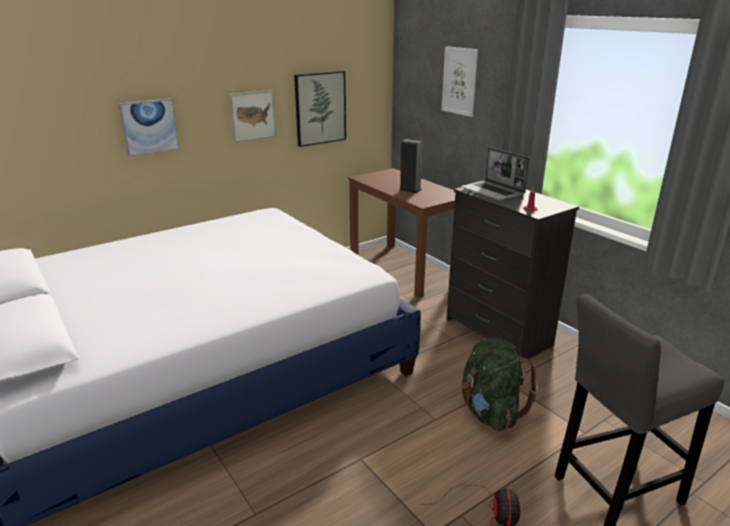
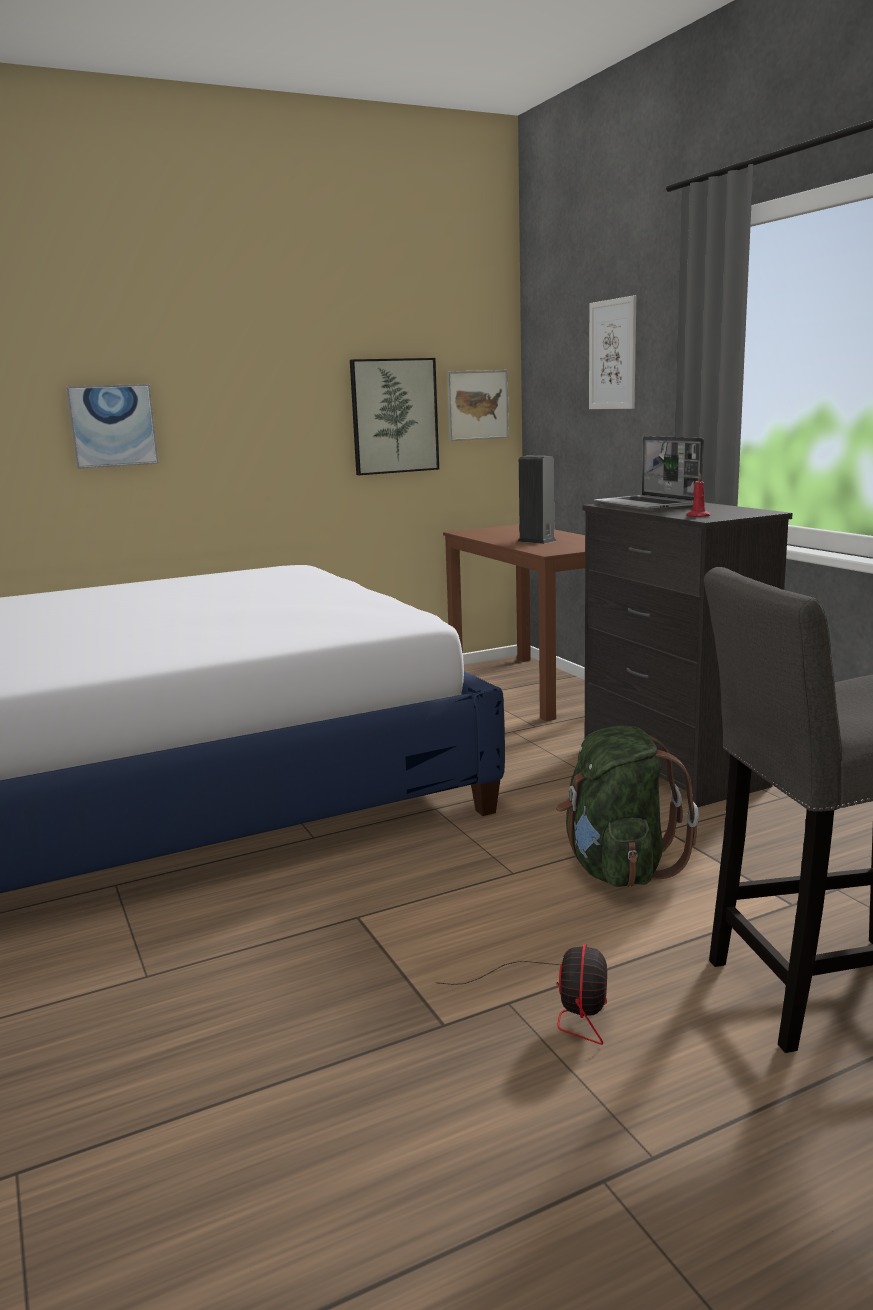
camera: 10 degrees right, 10 degrees down
(253, 115) = (280, 420): picture -> picture (477, 405)

